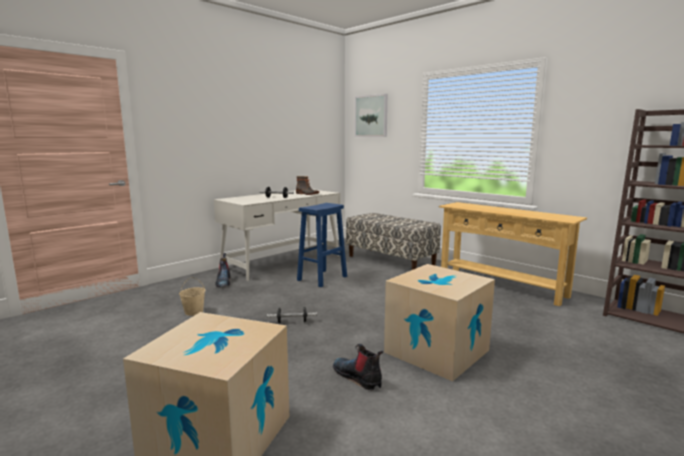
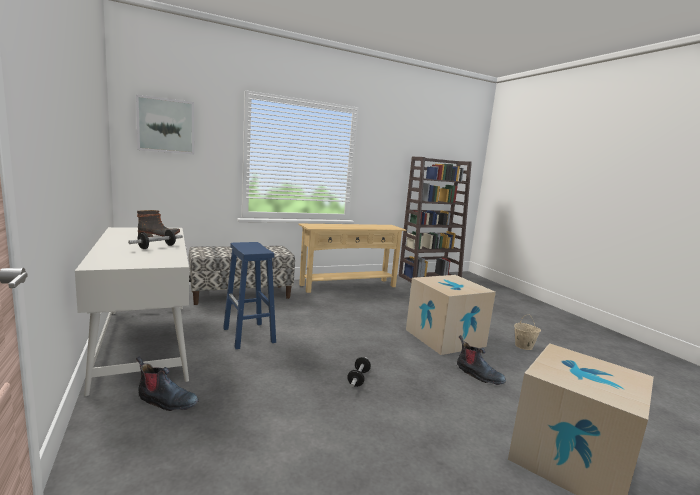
camera: 70 degrees left, 0 degrees up
(194, 312) = (269, 445): beige bucket -> beige bucket (523, 346)
(358, 377) = (478, 375): boot -> boot turned 120 degrees counterclockwise

